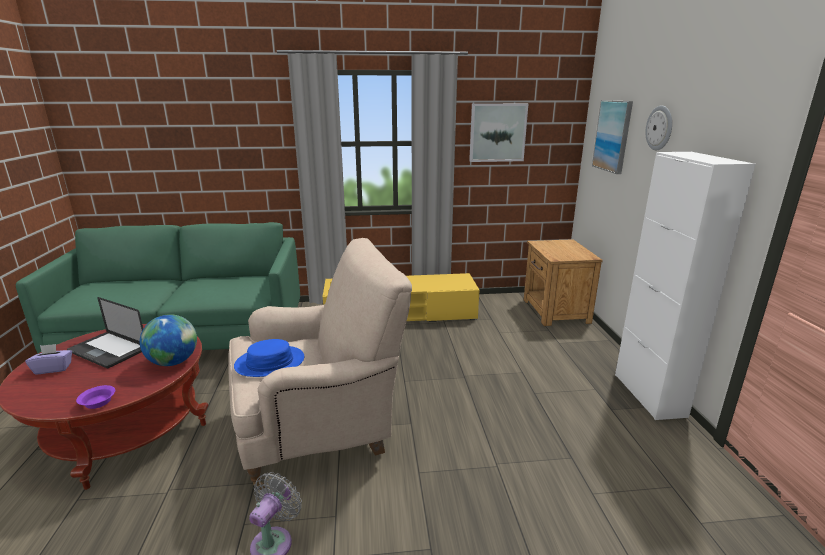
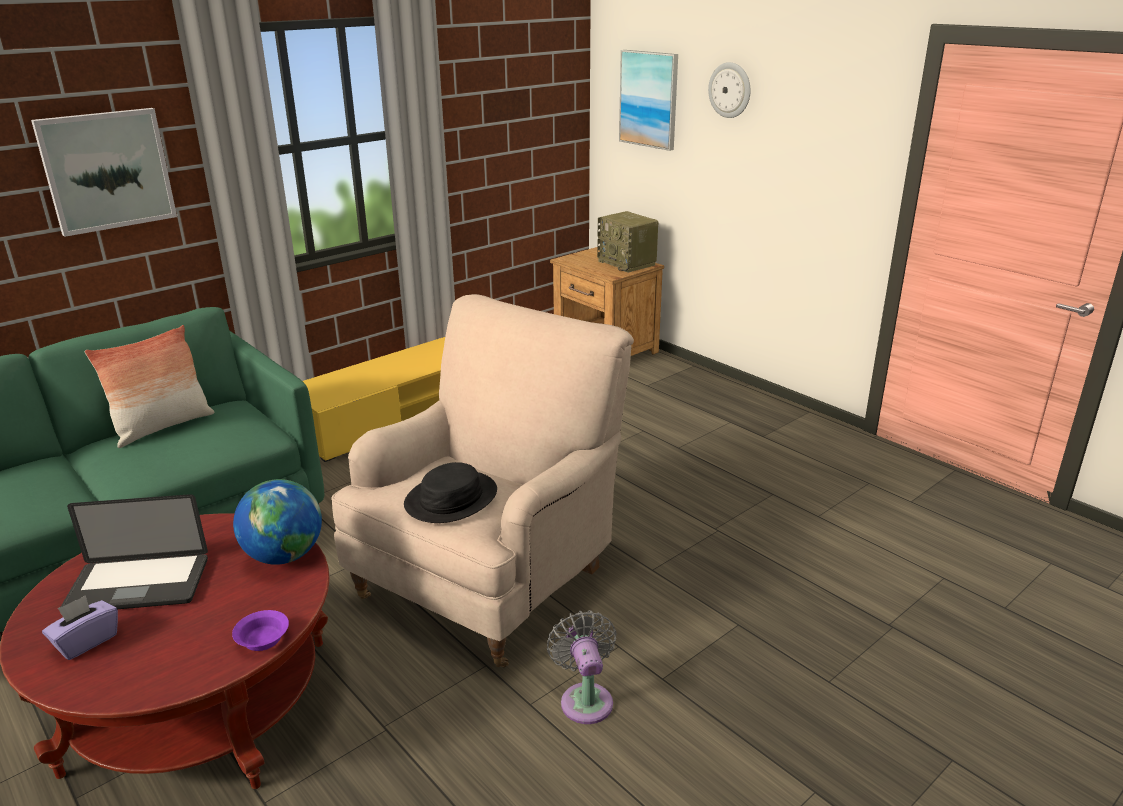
camera: 35 degrees left, 5 degrees up
(225, 279) = (163, 427): none -> pillow
(270, 362) = (451, 499): blue hat -> black hat
(497, 132) = (490, 105): picture -> picture (107, 170)
(576, 253) = (628, 263): none -> radio
(649, 395) = (781, 410): white cabinet -> none

